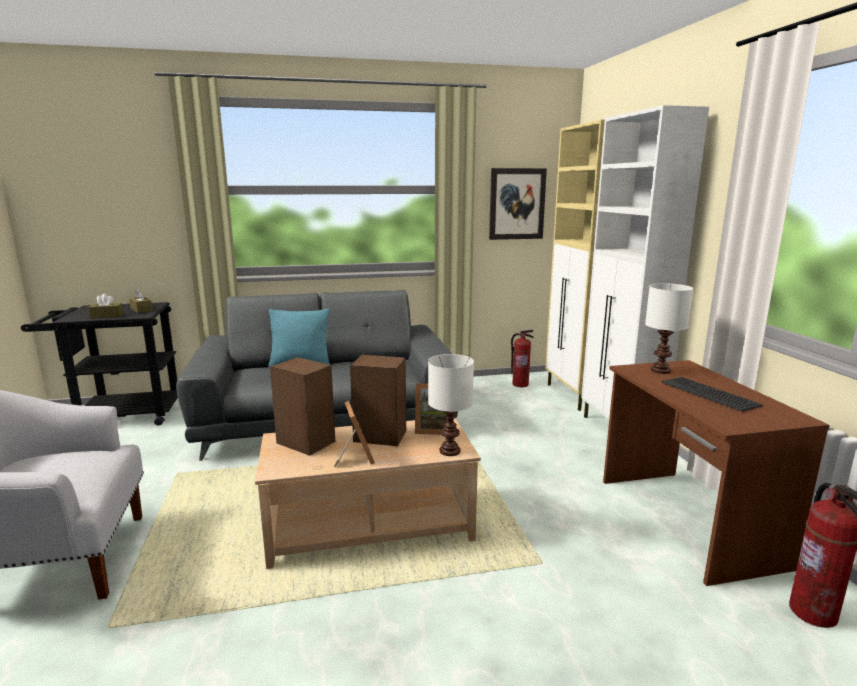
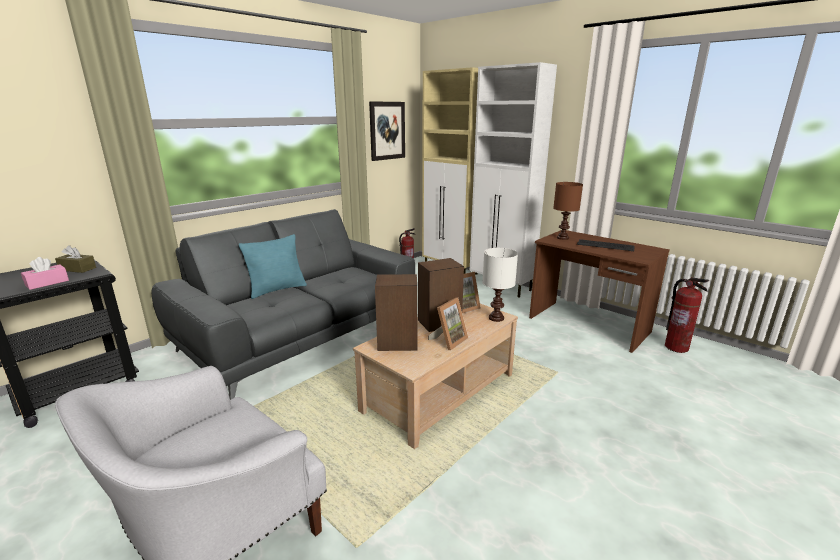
camera: 35 degrees left, 5 degrees up
(107, 316) = (47, 283): brown tissue box -> pink tissue box
(355, 457) = (448, 341): picture frame -> picture frame turned 90 degrees clockwise
(659, 370) = (562, 238): white table lamp -> brown table lamp

